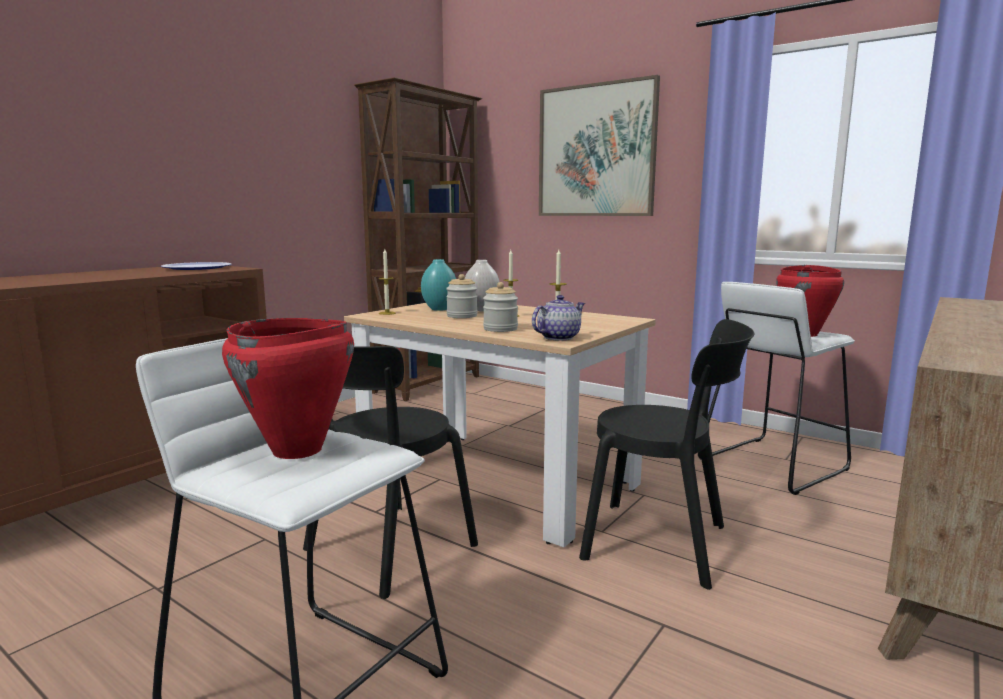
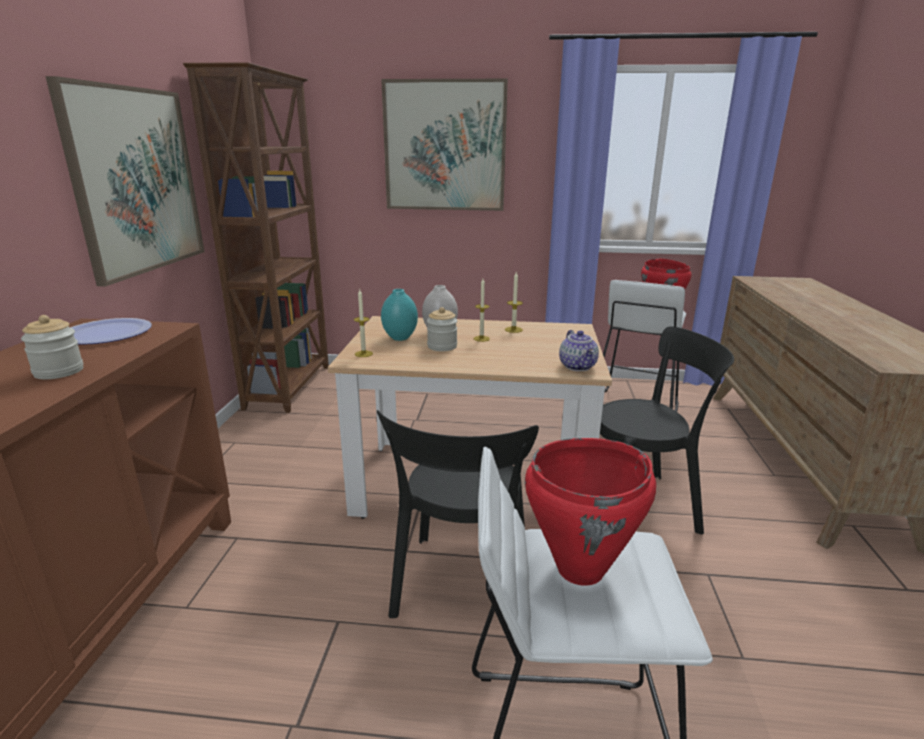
camera: 30 degrees left, 10 degrees up
(286, 170) = (136, 181): none -> picture
(500, 329) = (513, 362): jar -> jar (59, 371)
(558, 337) = (578, 366): teapot -> teapot turned 150 degrees clockwise

